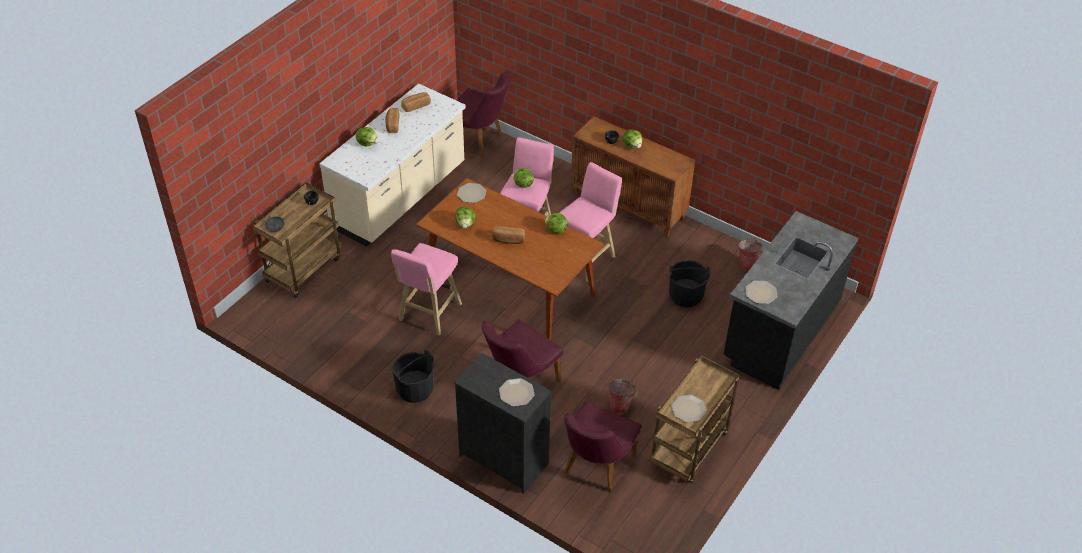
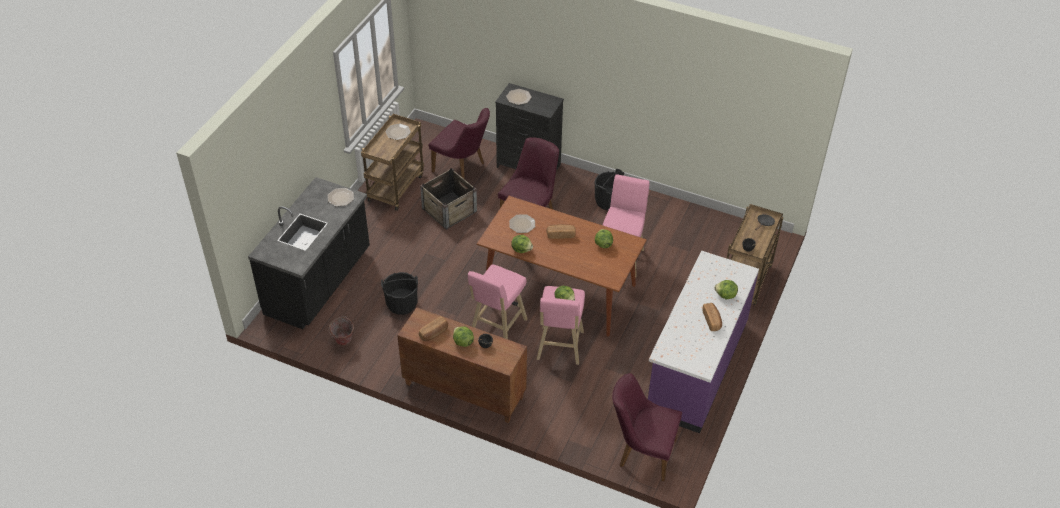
camera: 170 degrees right, 0 degrees up
(400, 197) = (696, 367): beige counter -> purple counter
(415, 106) = (699, 348): bread -> bread (434, 333)
(471, 193) = (608, 274): plate -> plate (522, 224)
(595, 468) = (462, 168): purple chair -> purple chair turned 105 degrees clockwise
(621, 405) = (449, 210): bucket -> crate

